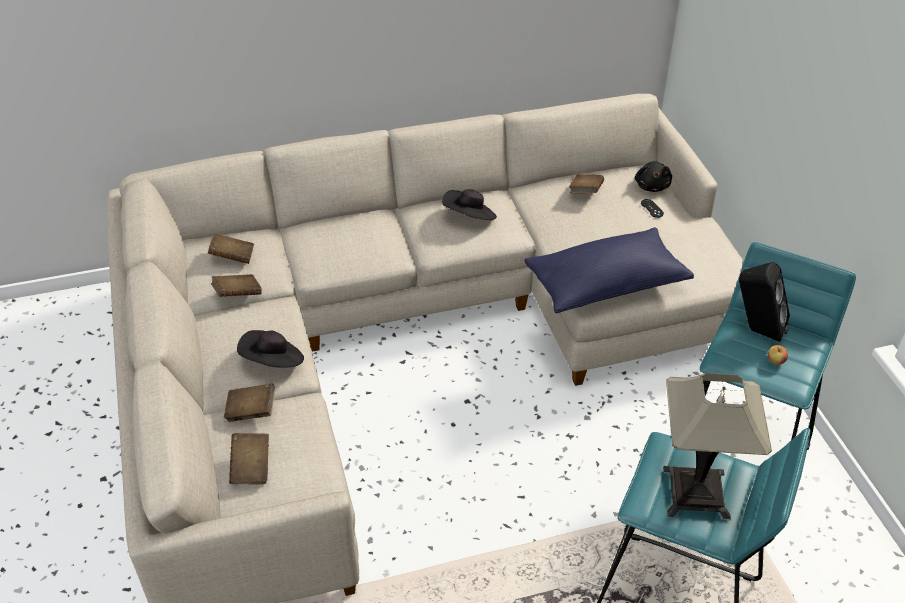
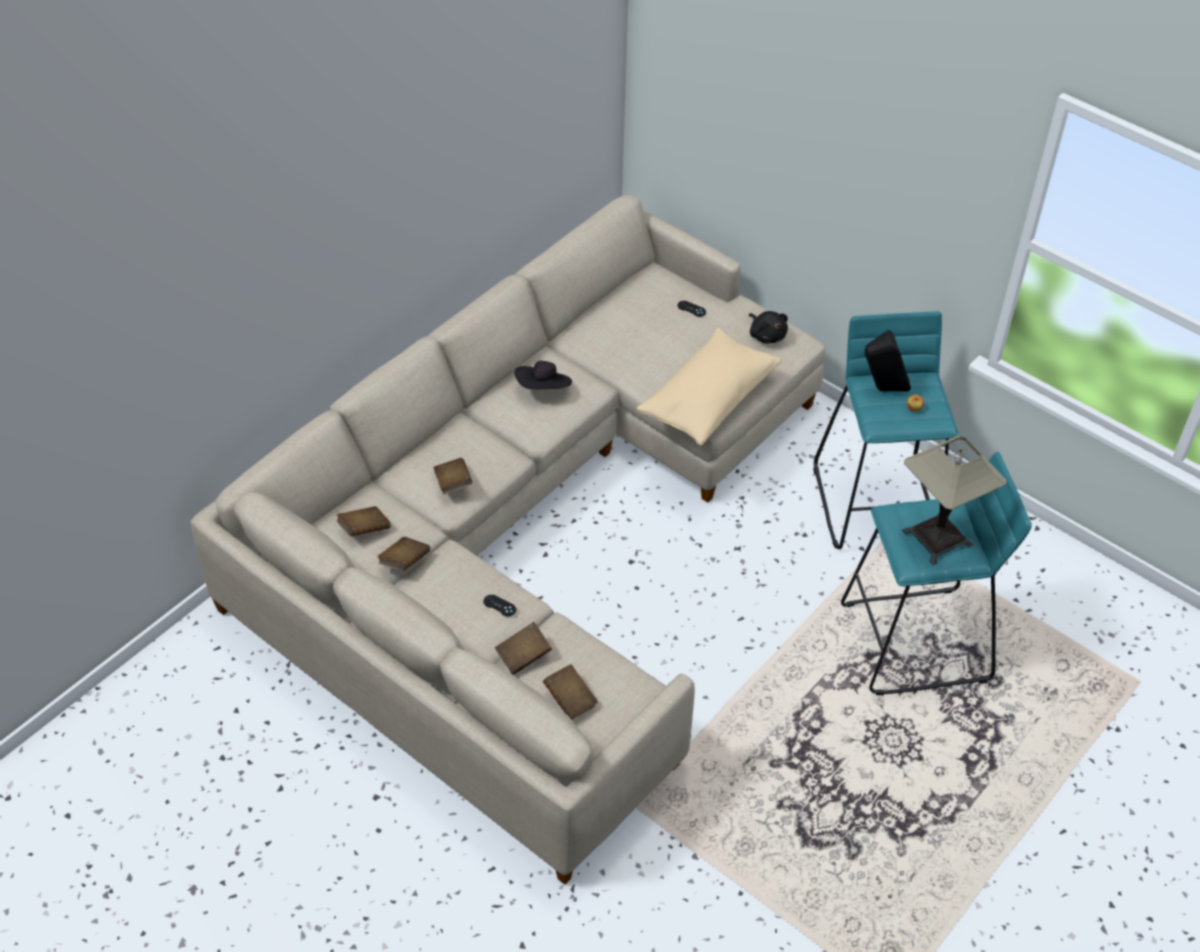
camera: 35 degrees left, 5 degrees up
(273, 362) = (499, 605): black hat -> black game controller
(585, 192) = (623, 317): brown book -> brown book (453, 483)
(606, 285) = (708, 400): blue pillow -> beige pillow
(652, 186) = (671, 285): black plush toy -> black plush toy (766, 335)

